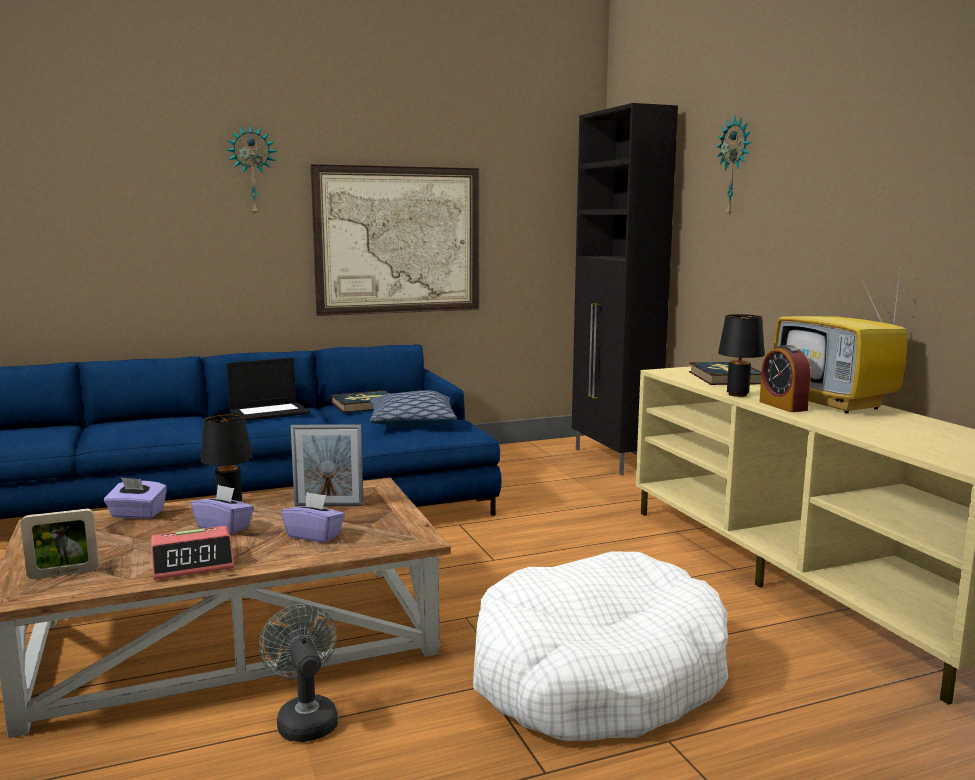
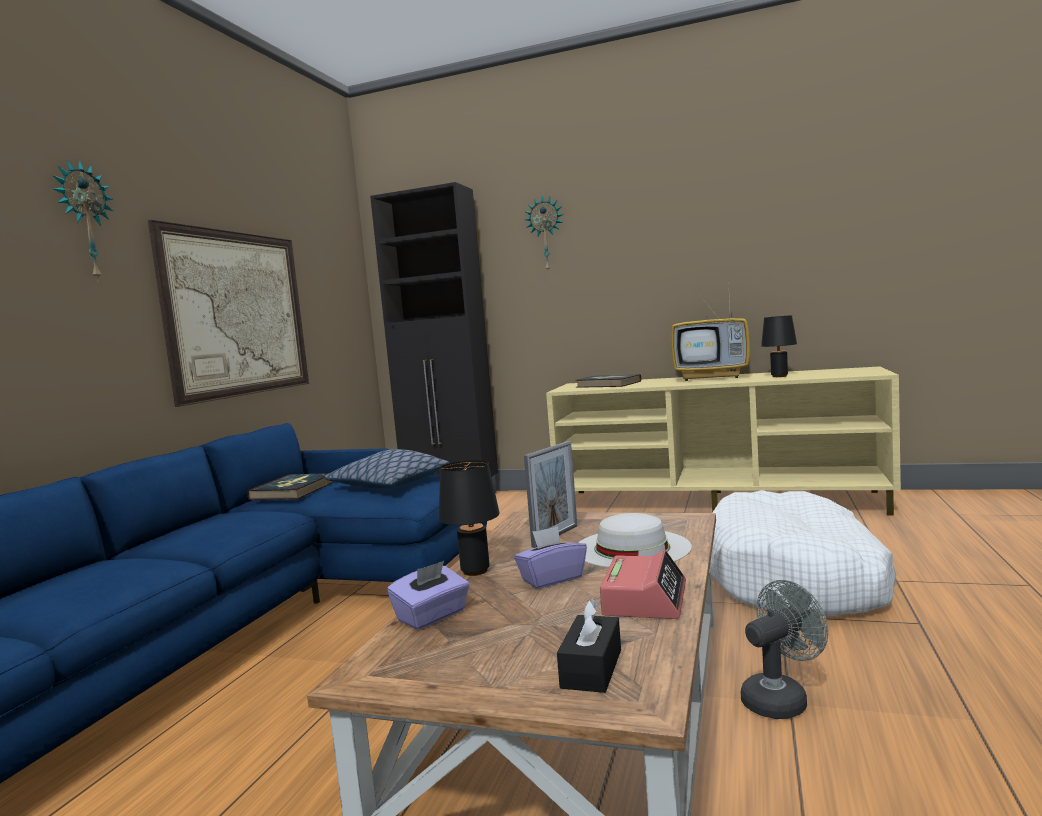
camera: 50 degrees left, 5 degrees down
(64, 573) = (591, 668): picture frame -> black tissue box
(270, 412) = (215, 522): laptop -> none
(304, 719) = (781, 699): grey fan -> grey fan turned 135 degrees clockwise
(314, 536) = (631, 548): purple tissue box -> white hat
(738, 394) = (659, 385): black table lamp -> black table lamp (779, 376)
(783, 406) = (702, 382): alarm clock -> none

